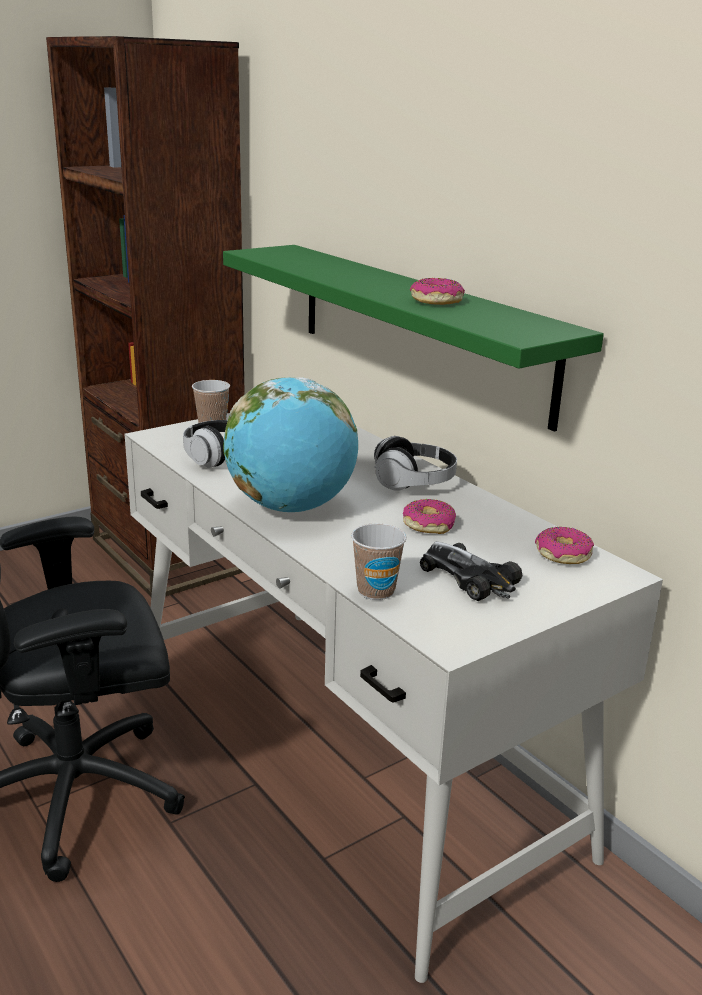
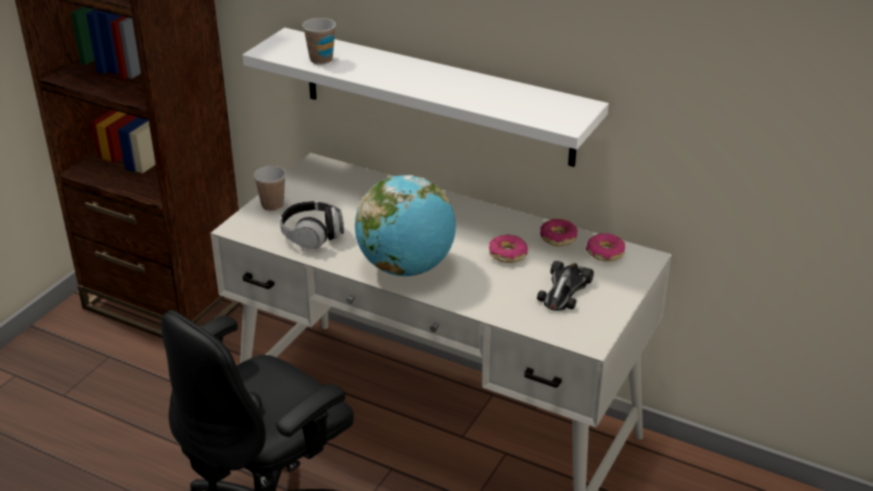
camera: 25 degrees left, 10 degrees up
(376, 591) = (519, 319): cup -> cup (321, 60)
(413, 482) = (467, 218): headphones -> none
(418, 328) = (436, 96): green shelf -> white shelf
(436, 301) = (475, 91): donut -> donut (558, 238)
(468, 577) = (564, 290): toy car -> toy car turned 90 degrees counterclockwise

